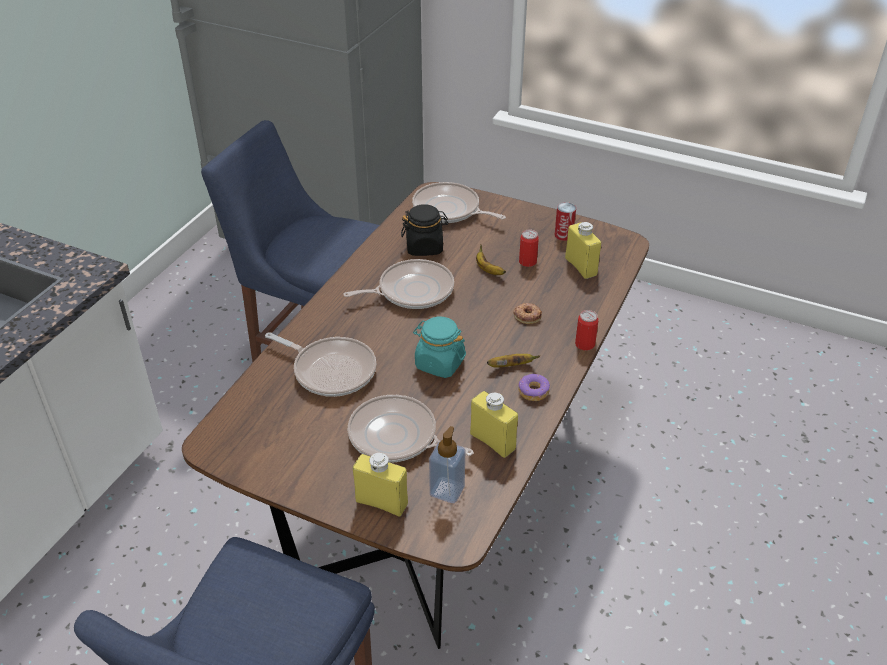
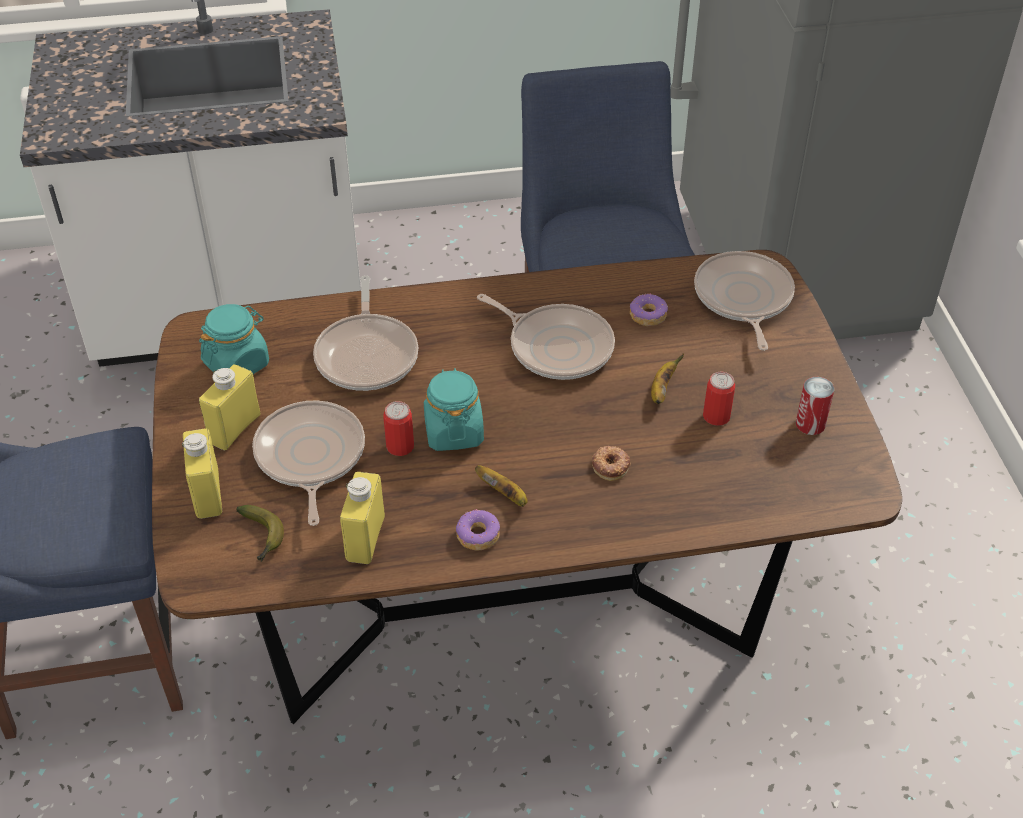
camera: 55 degrees right, 5 degrees up
(269, 435) = (237, 364): none -> turquoise jar
(424, 247) = (647, 315): black jar -> donut
(447, 490) = (262, 537): soap dispenser -> banana
(581, 267) = (760, 471): yellow bottle -> yellow bottle (234, 429)
(585, 344) = (608, 544): can -> can (400, 446)

